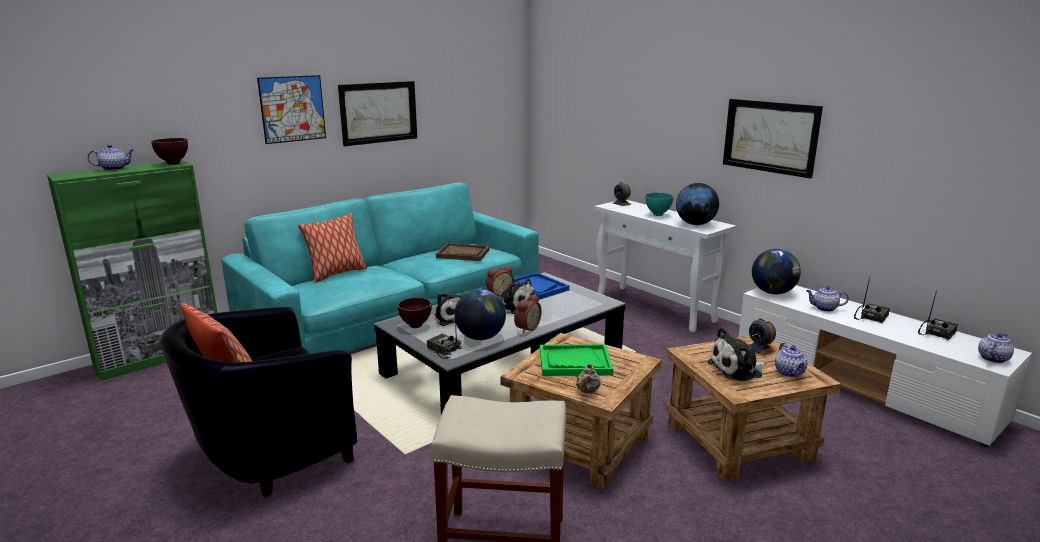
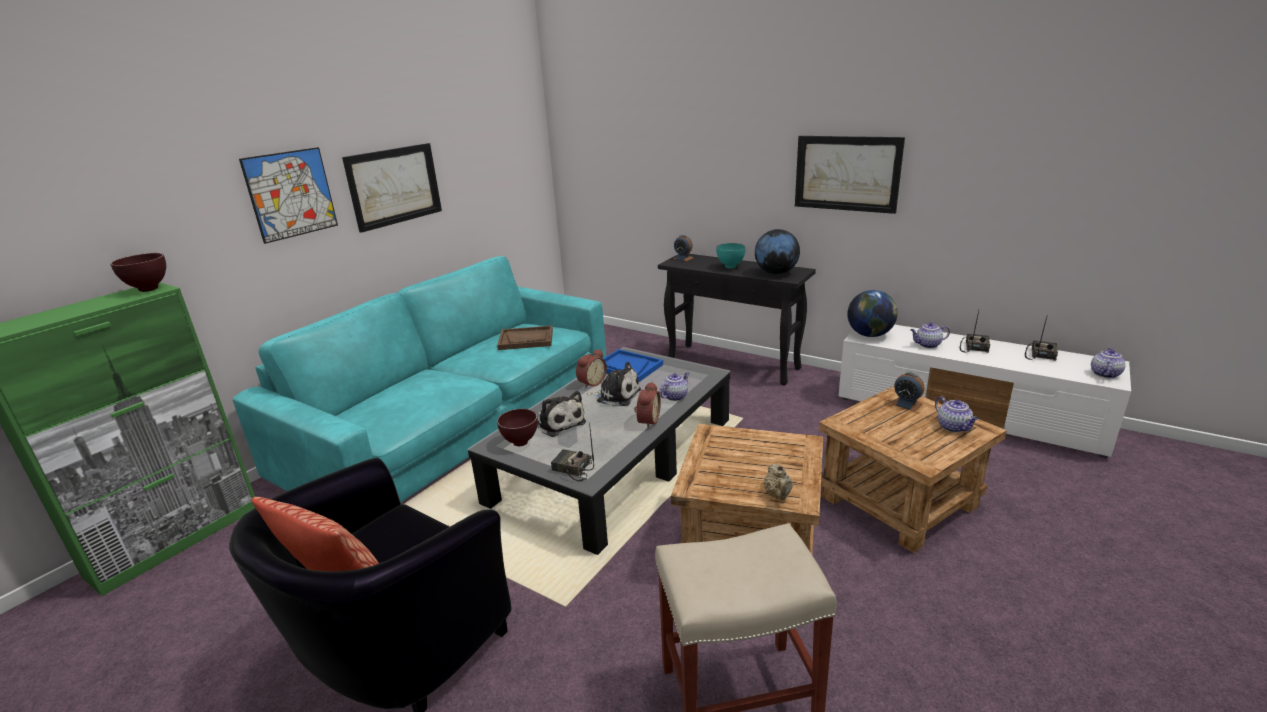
camera: 15 degrees left, 5 degrees up
(114, 169) = (62, 310): teapot -> teapot (675, 396)
(336, 274) = (386, 390): pillow -> none
(480, 337) = (604, 443): globe -> none
(574, 362) = (739, 459): green tray -> none
(656, 308) = (734, 364): white console table -> black console table
(737, 369) = (904, 433): plush toy -> none

